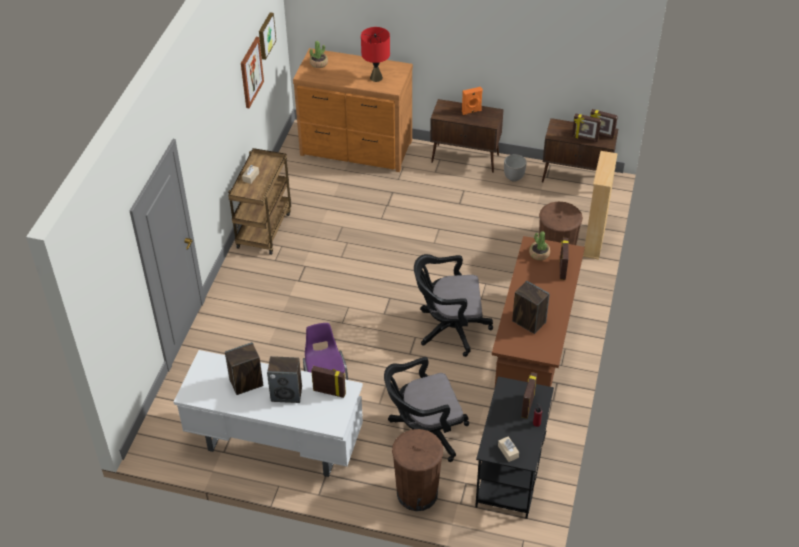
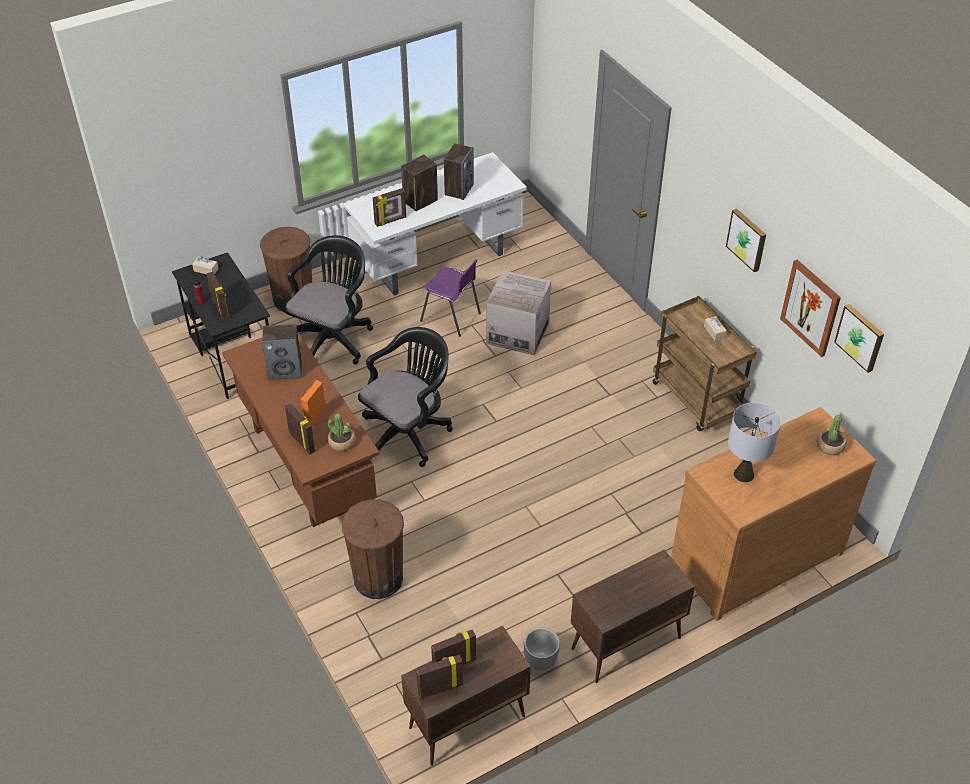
camera: 135 degrees right, 0 degrees up
(224, 110) = (747, 239): none -> picture
(300, 344) = (517, 333): none -> cardboard box
(376, 77) = (744, 474): red table lamp -> grey table lamp
(471, 112) = (632, 597): orange speaker -> orange speaker (314, 418)
(594, 241) = (359, 640): beige bookcase -> none

